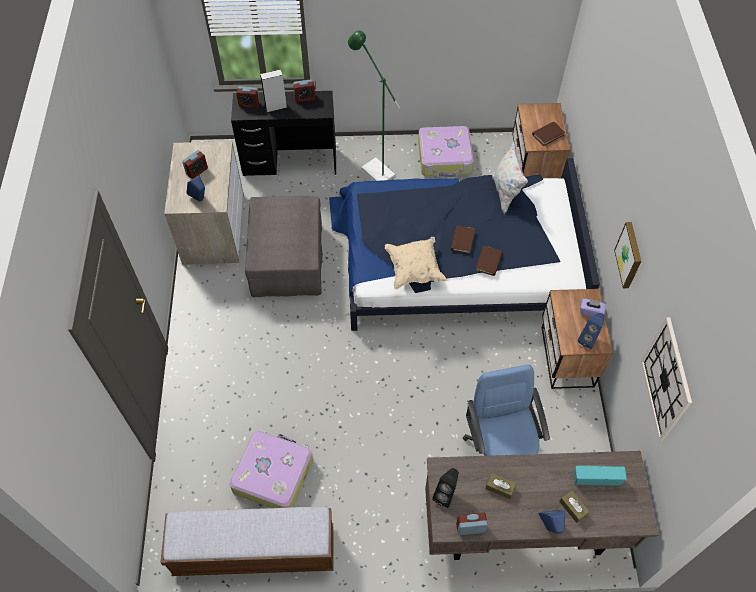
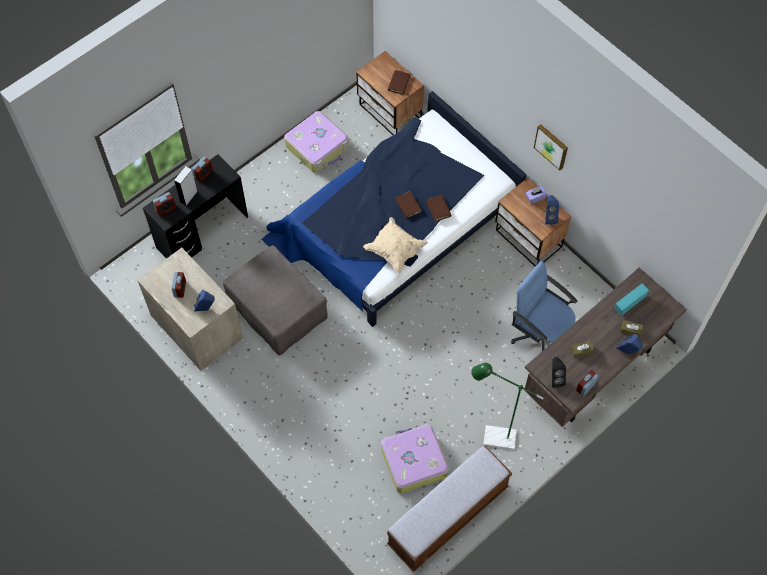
camera: 40 degrees left, 5 degrees up
(373, 168) = (272, 192): green floor lamp -> green floor lamp (493, 436)
(505, 193) = (405, 149): white pillow -> none
(666, 380) = (638, 213): wall clock -> none

